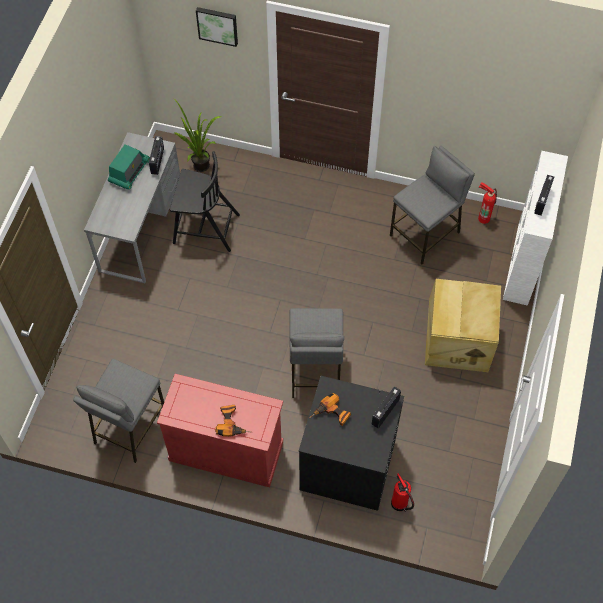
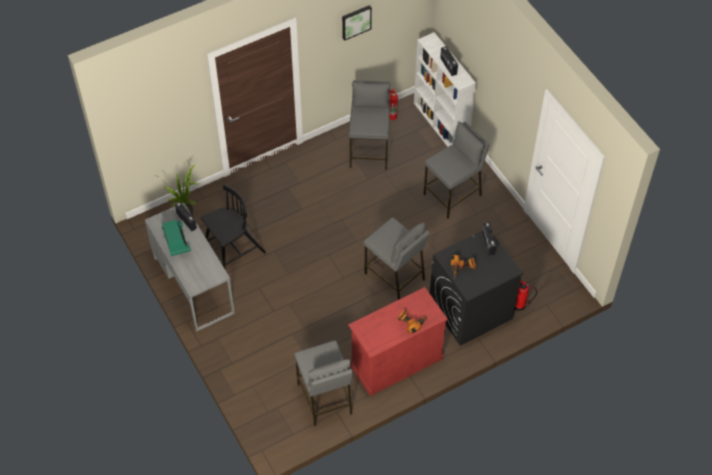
camera: 45 degrees left, 5 degrees down
(217, 25) = (172, 96): picture -> picture (356, 21)
(457, 341) = (453, 195): beige storage box -> grey stool

